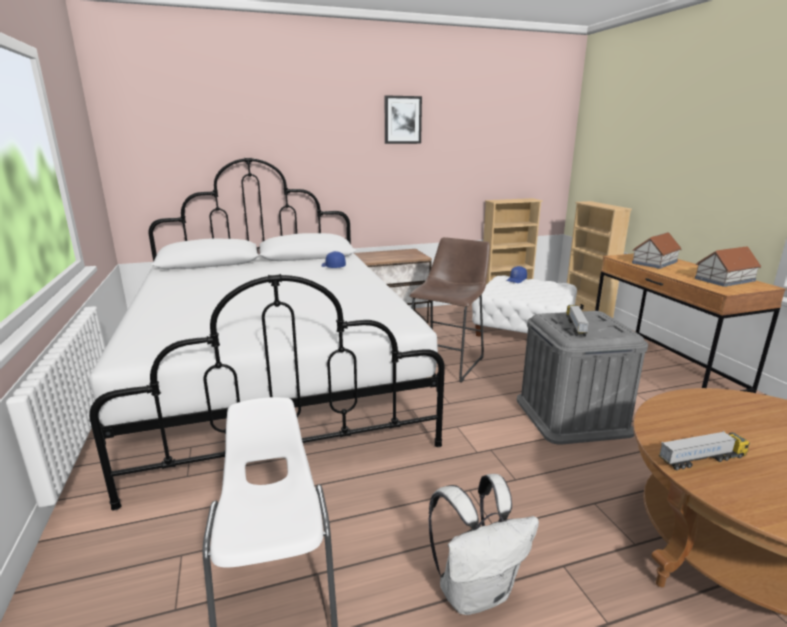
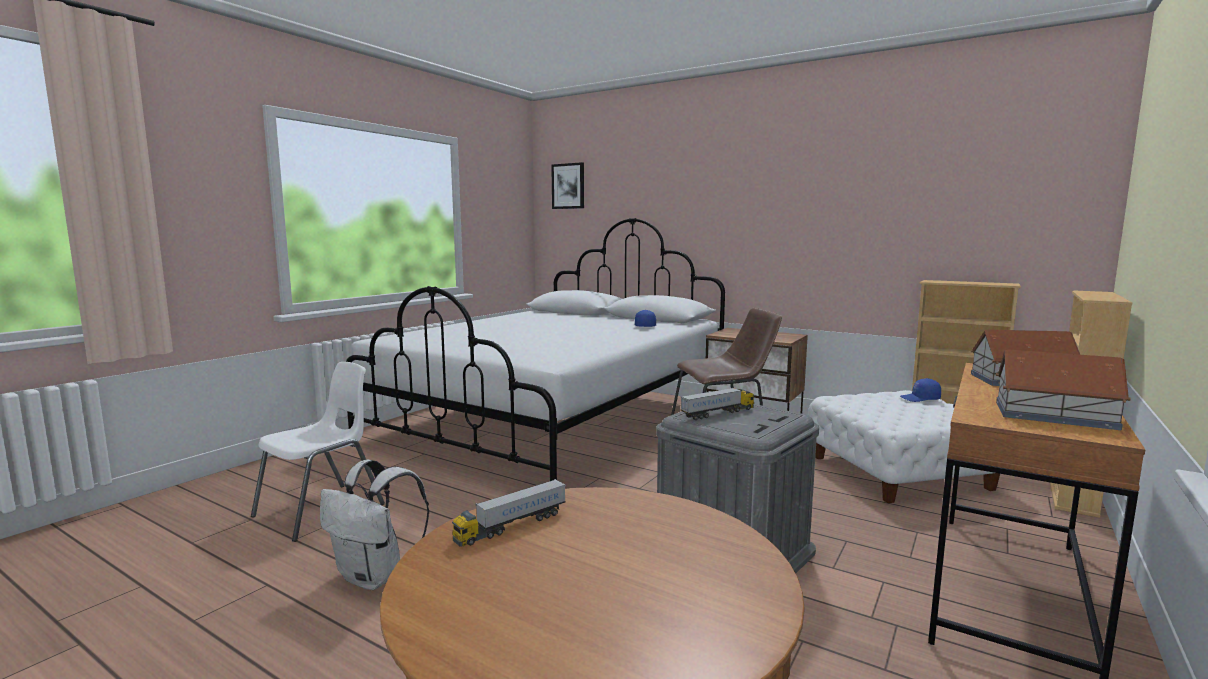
camera: 50 degrees right, 10 degrees down
(402, 120) = (800, 173): picture -> picture (568, 186)
(702, 460) = (511, 526): toy truck -> toy truck turned 105 degrees clockwise

